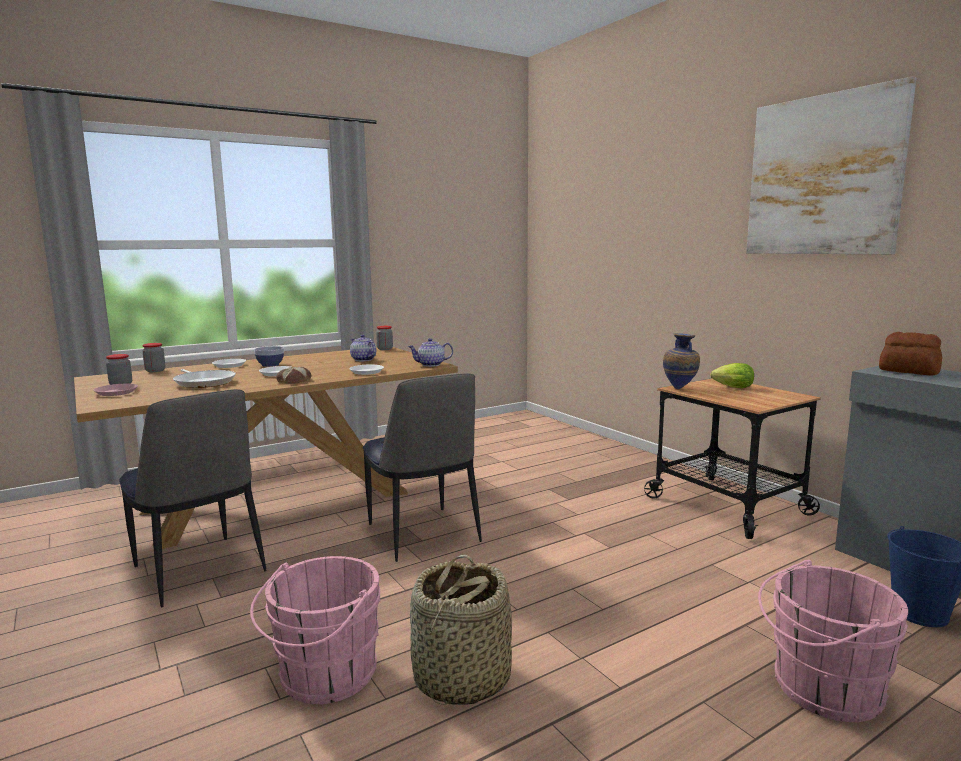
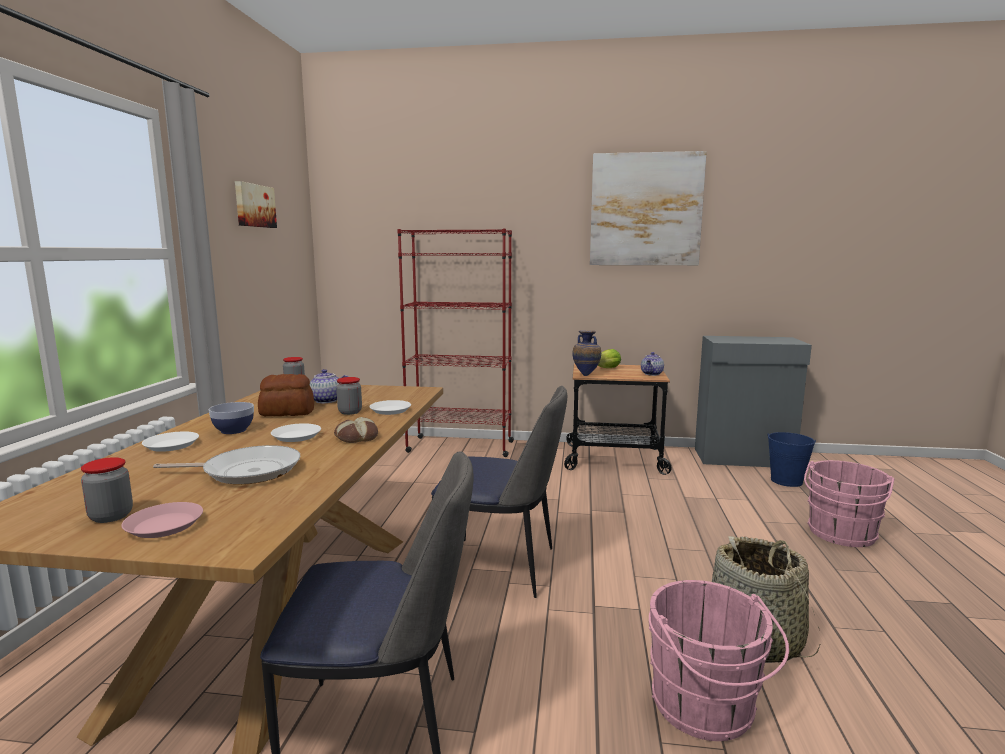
camera: 50 degrees left, 0 degrees up
(155, 371) = (65, 483): jar -> jar (350, 412)
(430, 365) = (418, 391): teapot -> teapot (652, 374)
(440, 202) = (254, 205): none -> picture
(599, 448) = (460, 446): none -> red bookcase
(908, 371) = (729, 339): bread -> bread (287, 412)

